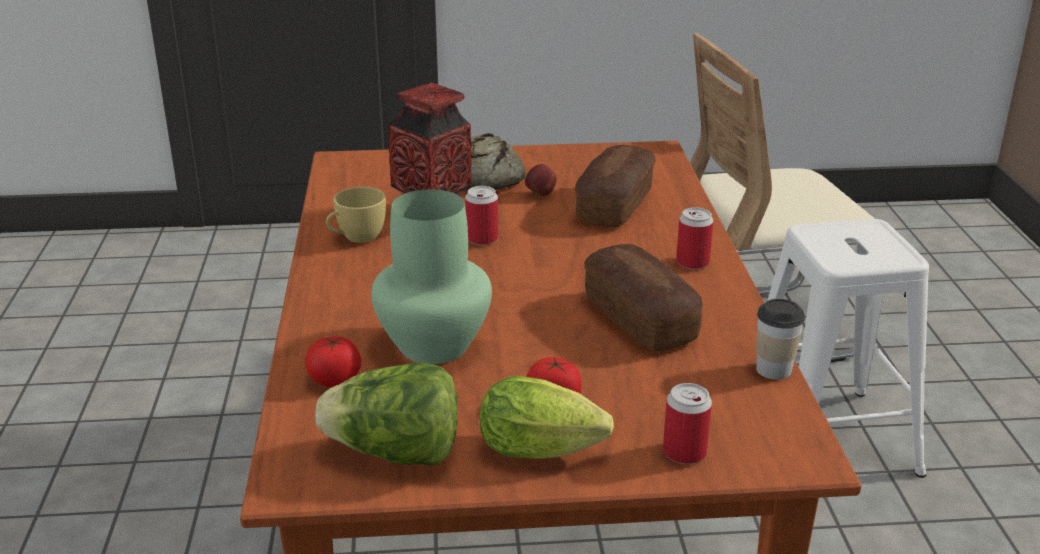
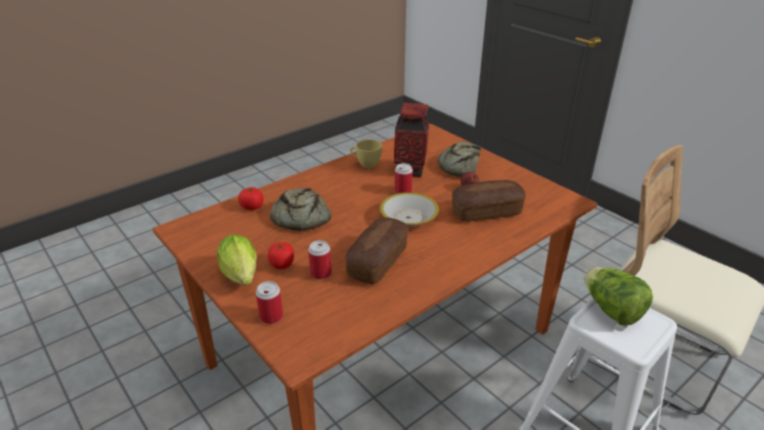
camera: 55 degrees right, 5 degrees up
(396, 454) = (212, 242): lettuce -> lettuce (611, 310)
(435, 344) = (299, 217): green vase -> bread
(558, 260) = (408, 218): none -> bowl
(692, 263) = (455, 257): can -> can (321, 273)
(773, 370) = (372, 321): cup -> none

